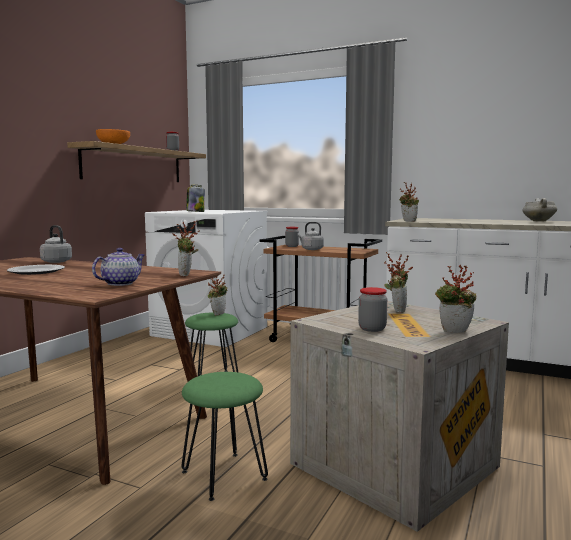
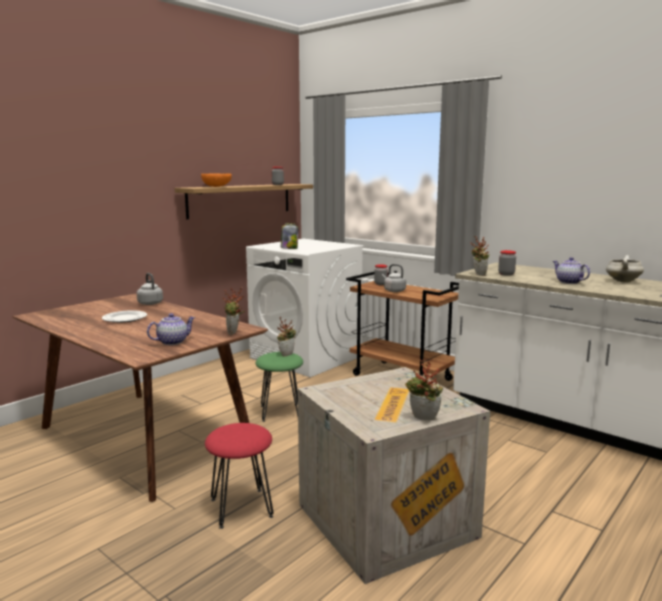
camera: 15 degrees right, 5 degrees up
(224, 476) = (241, 508): green stool -> red stool
(372, 329) = (355, 406): jar -> jar (506, 274)
(396, 310) = (402, 384): potted plant -> none
(495, 222) = (568, 282): none -> teapot

